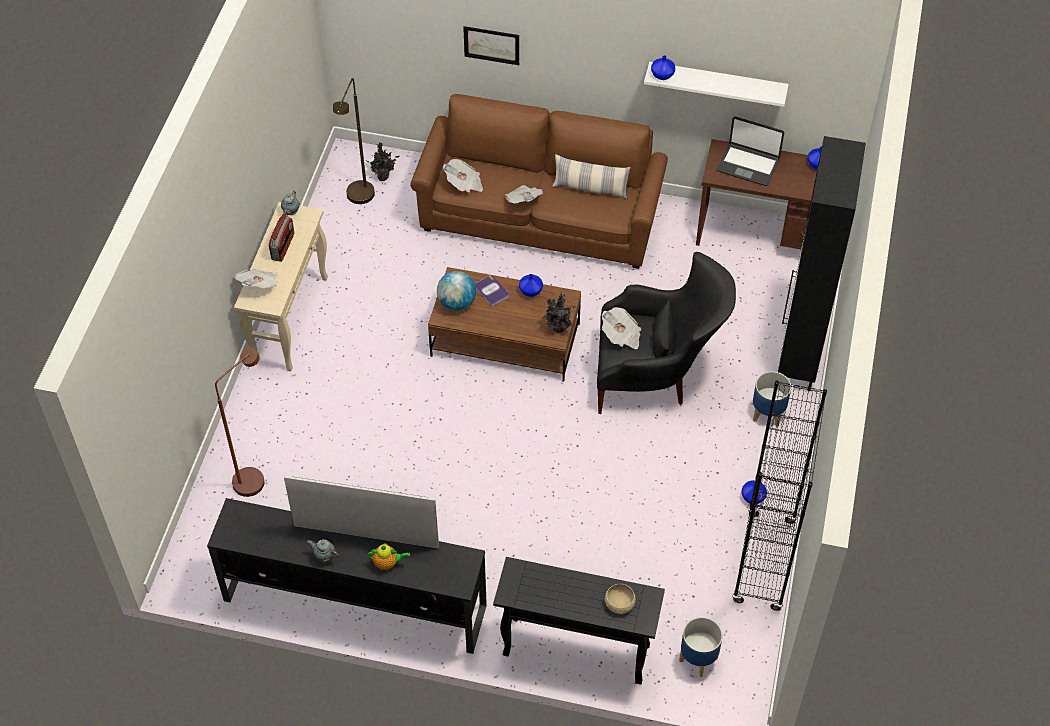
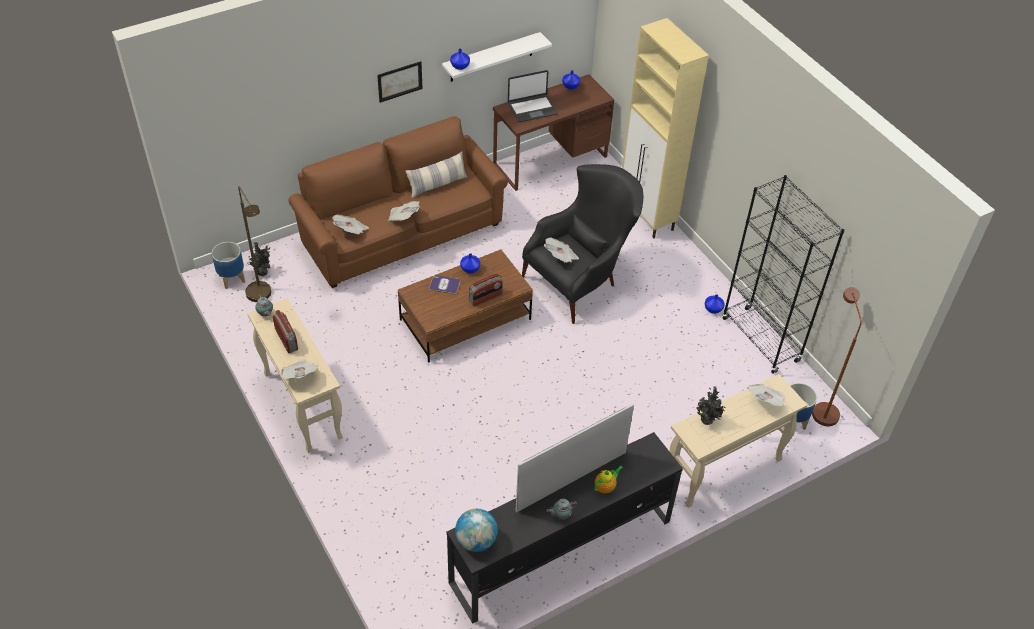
camera: 45 degrees left, 5 degrees down
(254, 476) = (396, 525): brown floor lamp -> brown floor lamp (822, 409)
(457, 303) = (431, 307): globe -> globe (476, 541)
(491, 45) = (319, 111): picture -> picture (400, 81)
(513, 328) = (485, 298): none -> radio
(558, 329) = (514, 280): potted plant -> potted plant (707, 421)
(575, 650) = (723, 471): black console table -> beige console table
(619, 603) = (766, 401): beige bowl -> newspaper
(767, 413) = (666, 257): planter -> planter (232, 278)
(798, 359) = (647, 217): black cabinet -> beige cabinet

